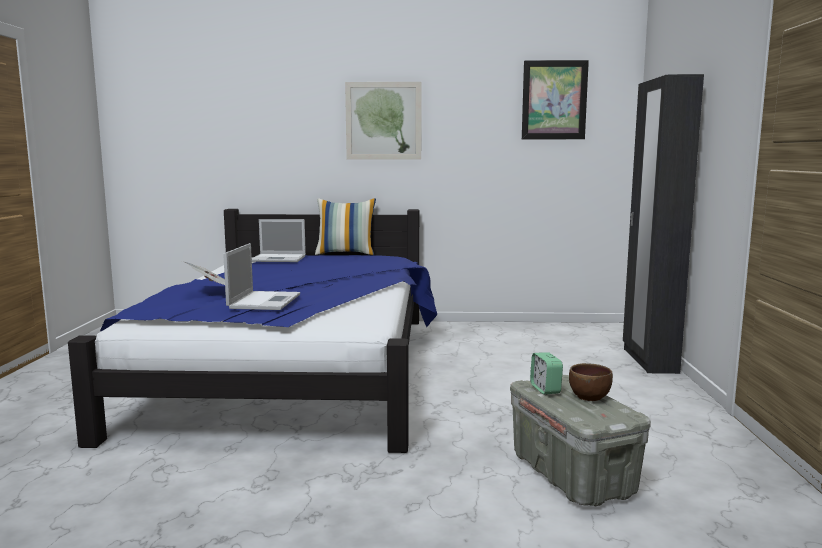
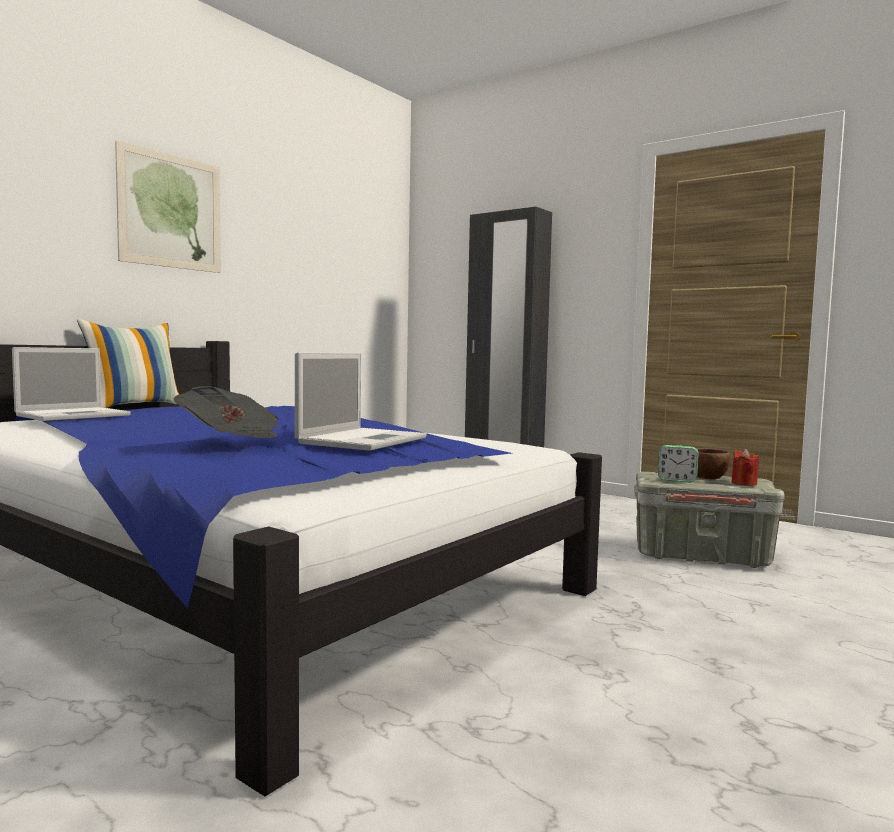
camera: 55 degrees left, 5 degrees down
(265, 301) = (364, 440): laptop -> laptop turned 75 degrees clockwise
(554, 100) = (347, 222): picture -> none
(587, 412) = (744, 483): none -> red candle

